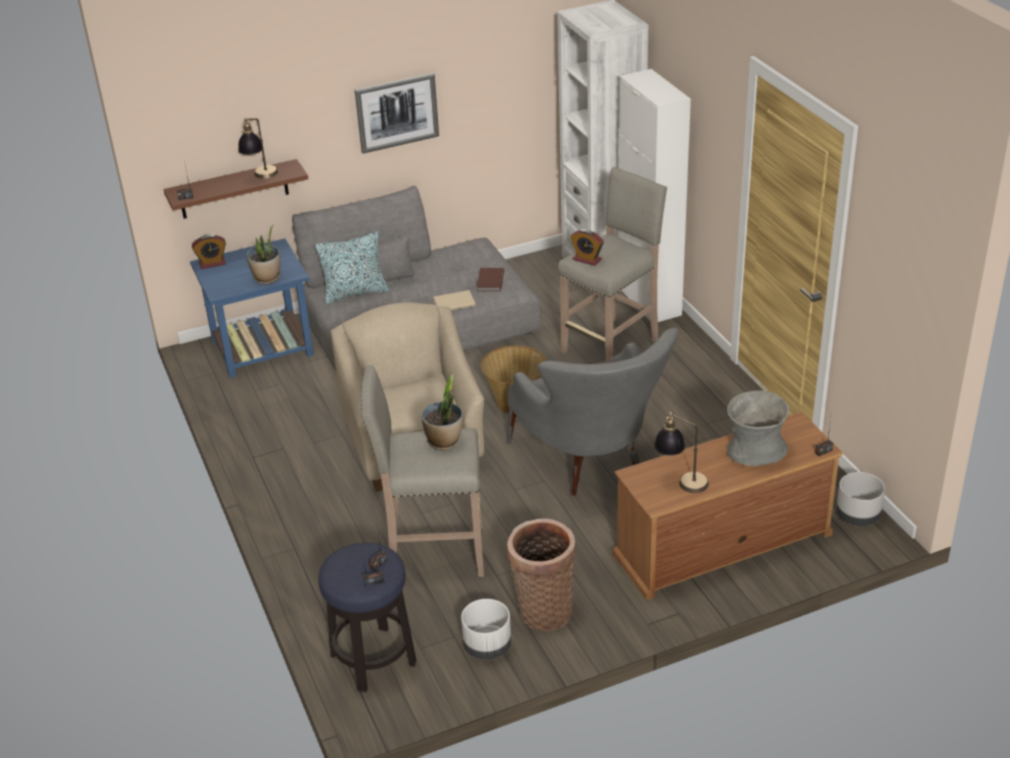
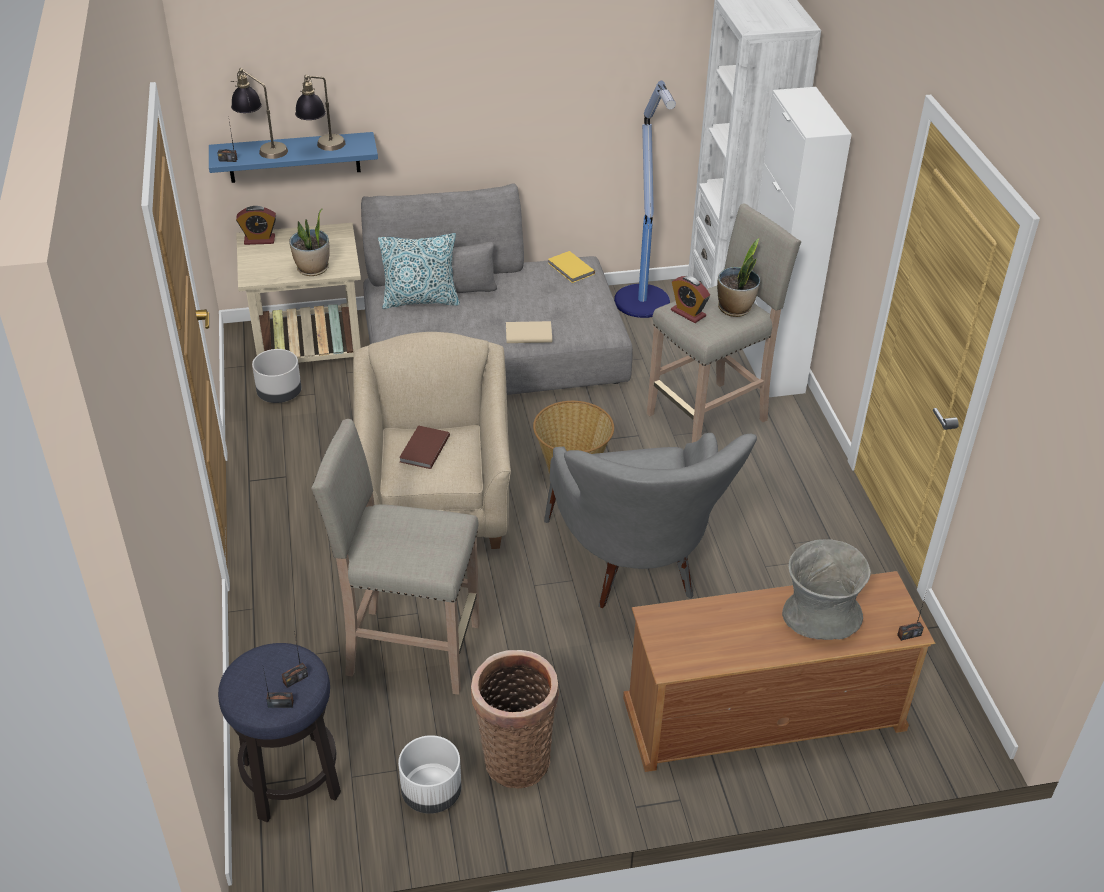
camera: 10 degrees right, 5 degrees up
(233, 189) = (294, 157): brown shelf -> blue shelf
(263, 347) = (310, 344): blue side table -> beige side table
(397, 112) = (502, 93): picture -> none
(444, 441) = (430, 527): potted plant -> potted plant (735, 308)
(470, 249) = (570, 269): none -> yellow book
(489, 281) = (579, 314): brown book -> brown book (423, 449)
(529, 270) = (643, 302): none -> floor lamp
(680, 482) = (710, 641): table lamp -> table lamp (262, 149)
(858, 516) = (947, 712): grey planter -> grey planter (280, 394)

